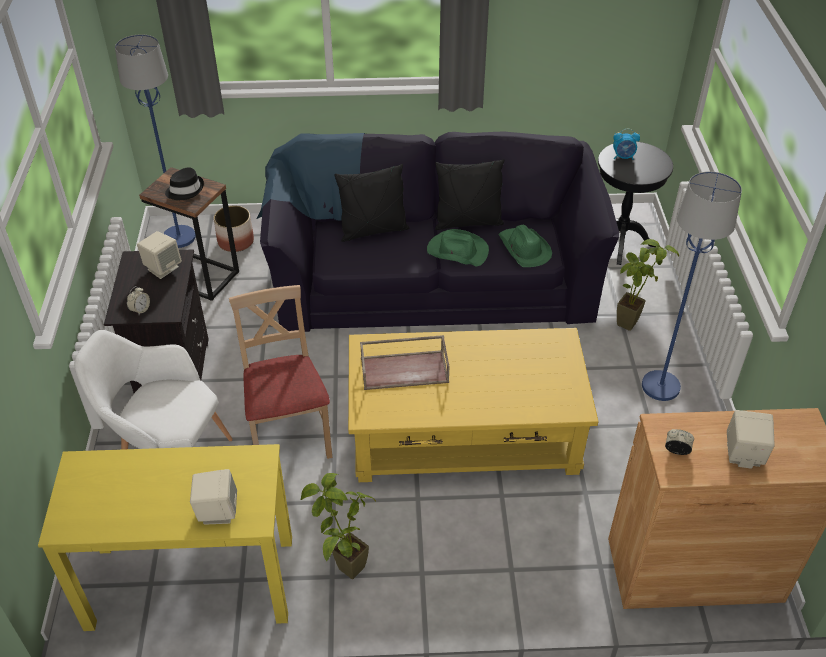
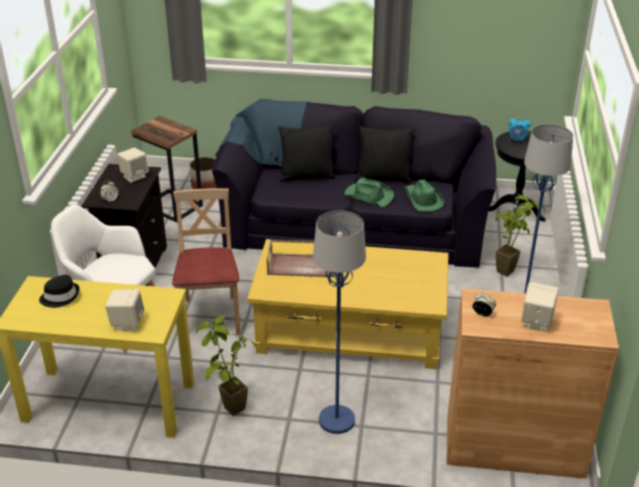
camera: 10 degrees right, 10 degrees down
(179, 237) = (163, 179): blue floor lamp -> blue floor lamp (336, 420)
(185, 189) = (166, 130): black hat -> black hat (60, 296)

